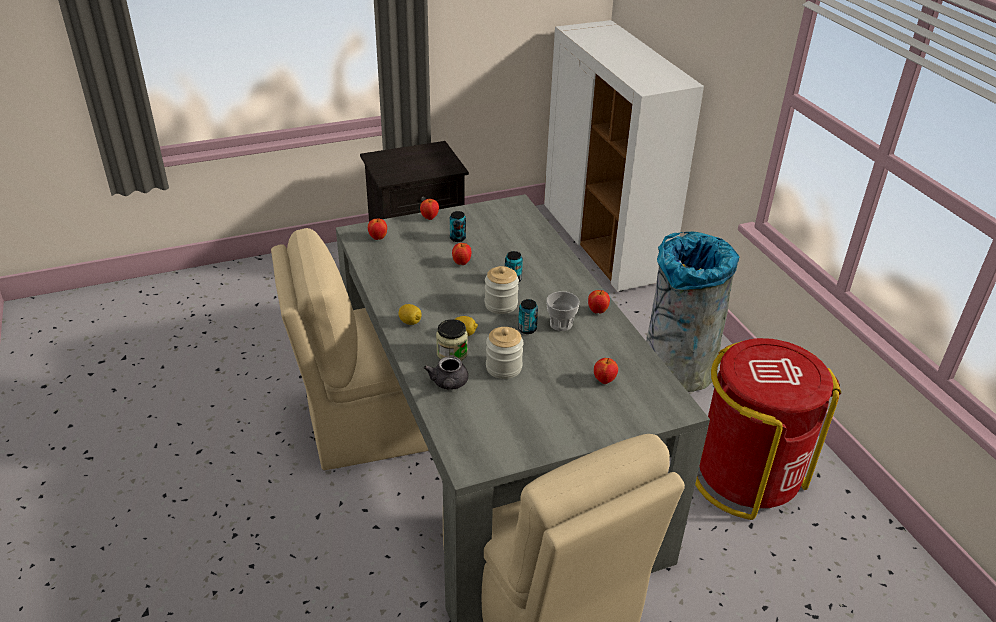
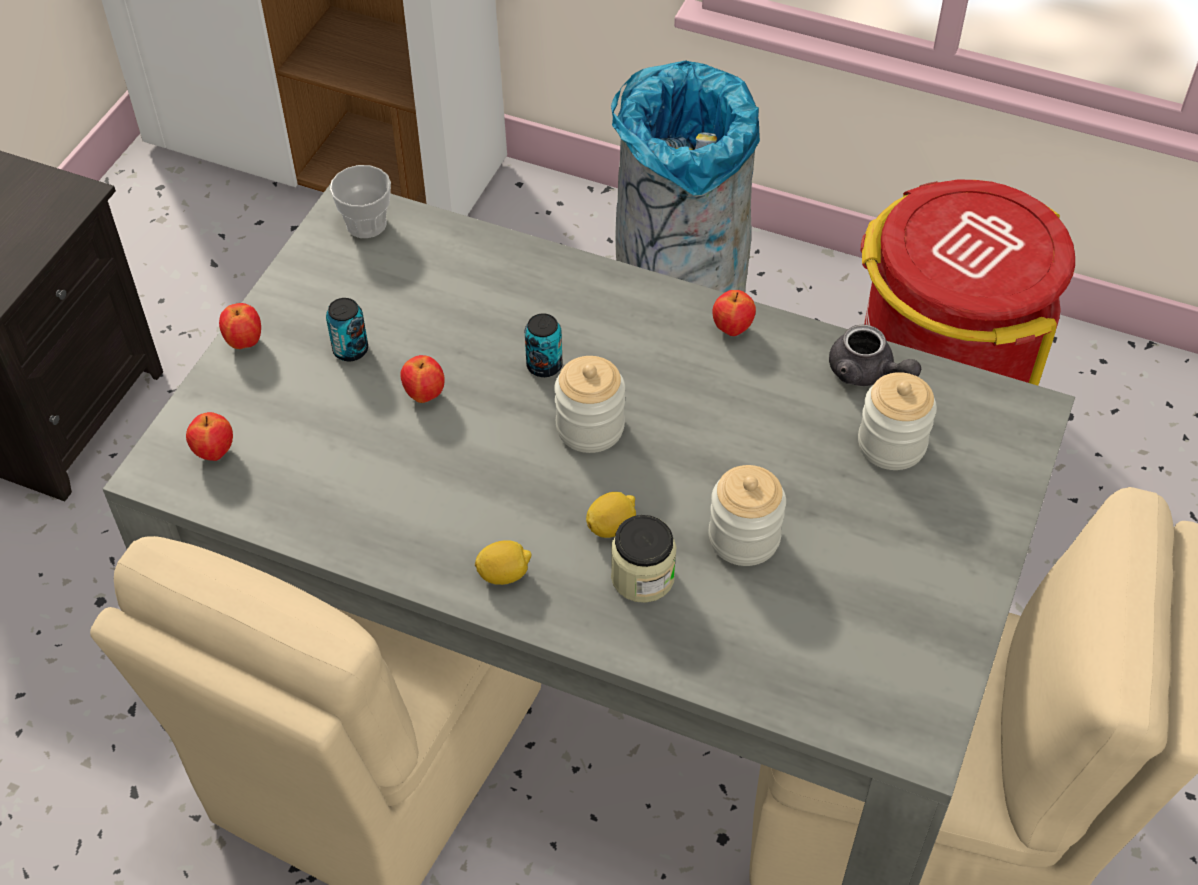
camera: 45 degrees left, 15 degrees up
(448, 384) = (712, 635): grey teapot -> grey teapot (867, 373)
(527, 329) = (684, 441): can -> none
(561, 324) = (716, 393): cup -> cup (366, 224)
(604, 380) = (891, 444): apple -> jar

